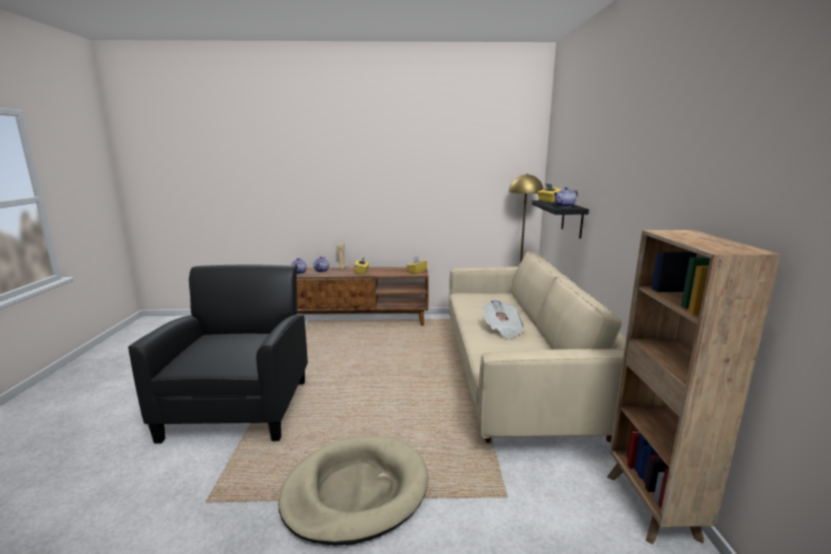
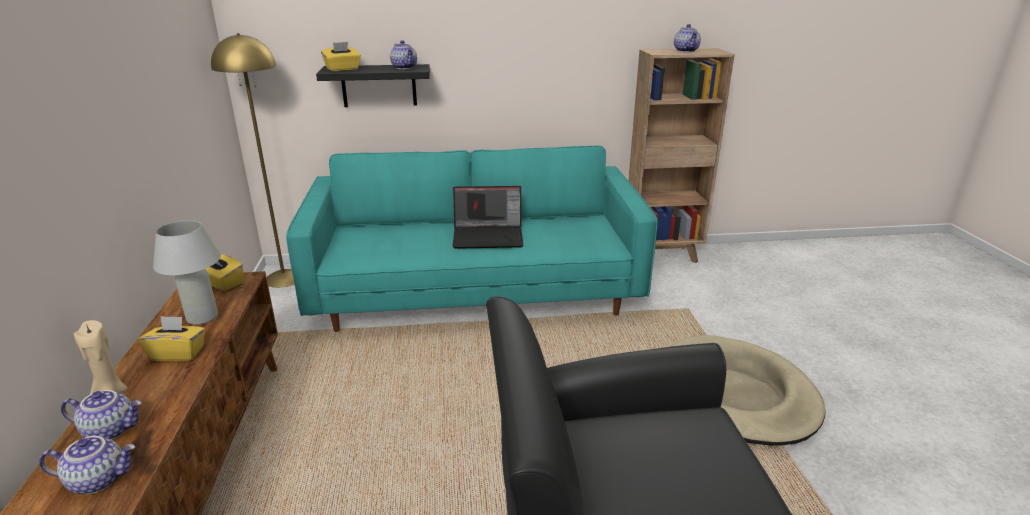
camera: 95 degrees left, 10 degrees up
(387, 272) = (202, 318): none -> white table lamp
(503, 330) = (489, 236): newspaper -> laptop
(516, 377) = (476, 291): beige sofa -> turquoise sofa
(703, 240) = (686, 51): none -> teapot

